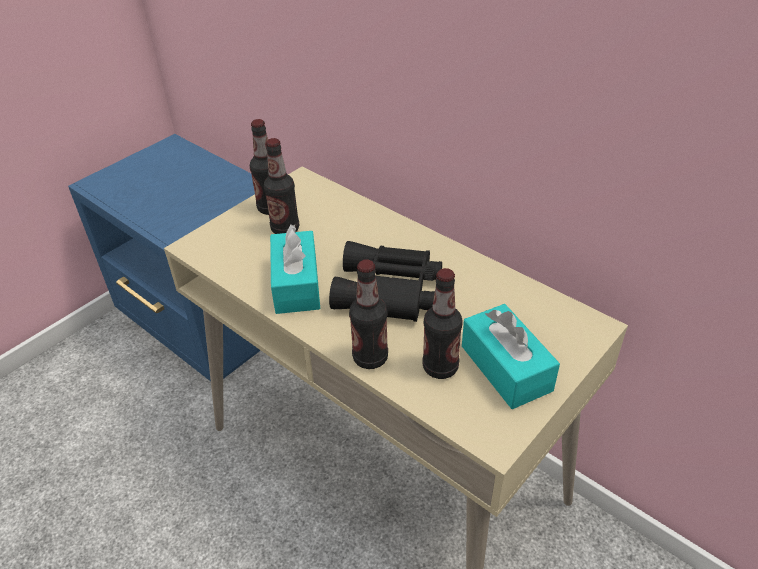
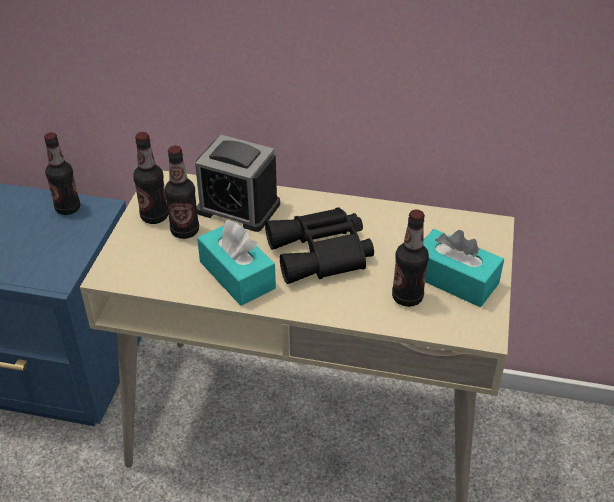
camera: 30 degrees left, 0 degrees up
(348, 223) = (238, 208): none -> alarm clock
(370, 358) = (348, 311): bottle -> bottle (68, 208)

